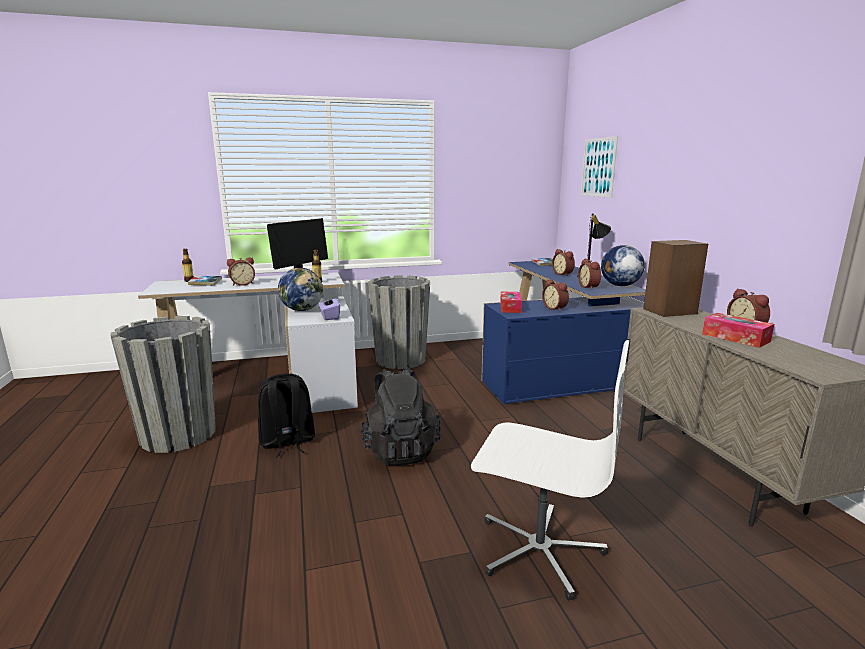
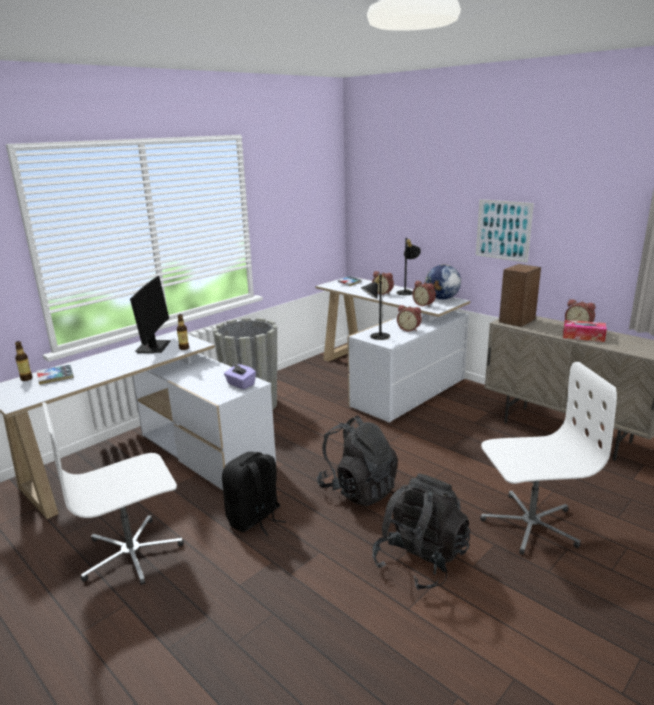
camera: 30 degrees left, 5 degrees up
(178, 434) = (132, 553): grey planter -> white office chair
(242, 284) = (104, 368): alarm clock -> none
(302, 310) = (198, 383): globe -> none
(374, 532) = (420, 560): none -> black backpack
(510, 308) = (376, 336): tissue box -> black table lamp
(554, 368) = (388, 377): blue desk -> white desk
(598, 167) = (394, 193): picture -> picture (503, 230)

